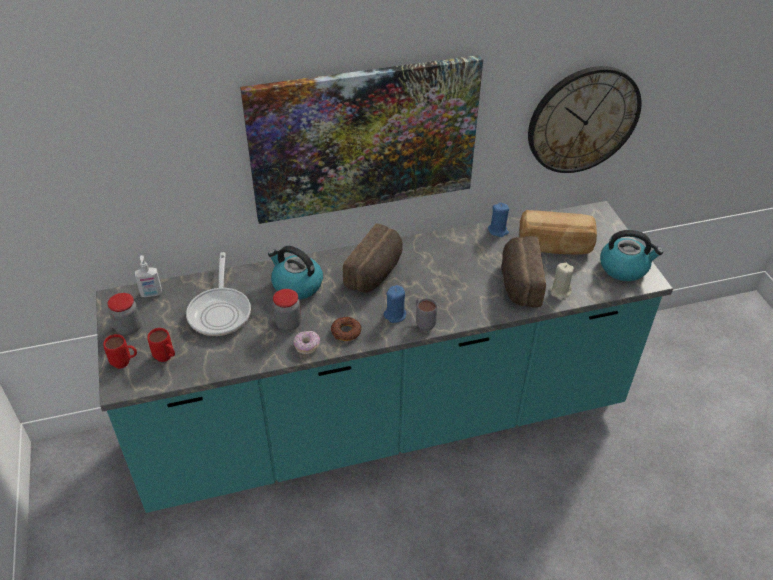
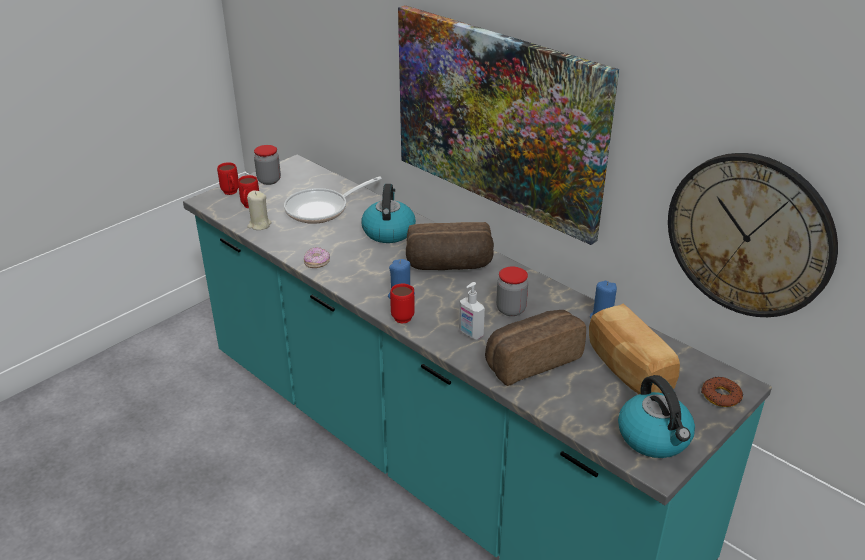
camera: 60 degrees right, 10 degrees down
(151, 294) = (314, 175): soap dispenser -> soap dispenser (470, 334)
(288, 323) = (336, 244): jar -> jar (511, 309)
(346, 332) = (353, 277): donut -> donut (721, 396)
(423, 323) = (405, 316): grey mug -> red mug
(560, 292) = (550, 395): beige candle -> beige candle (259, 225)

